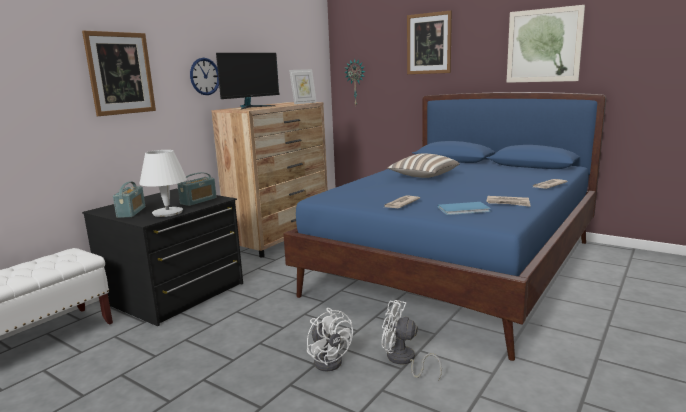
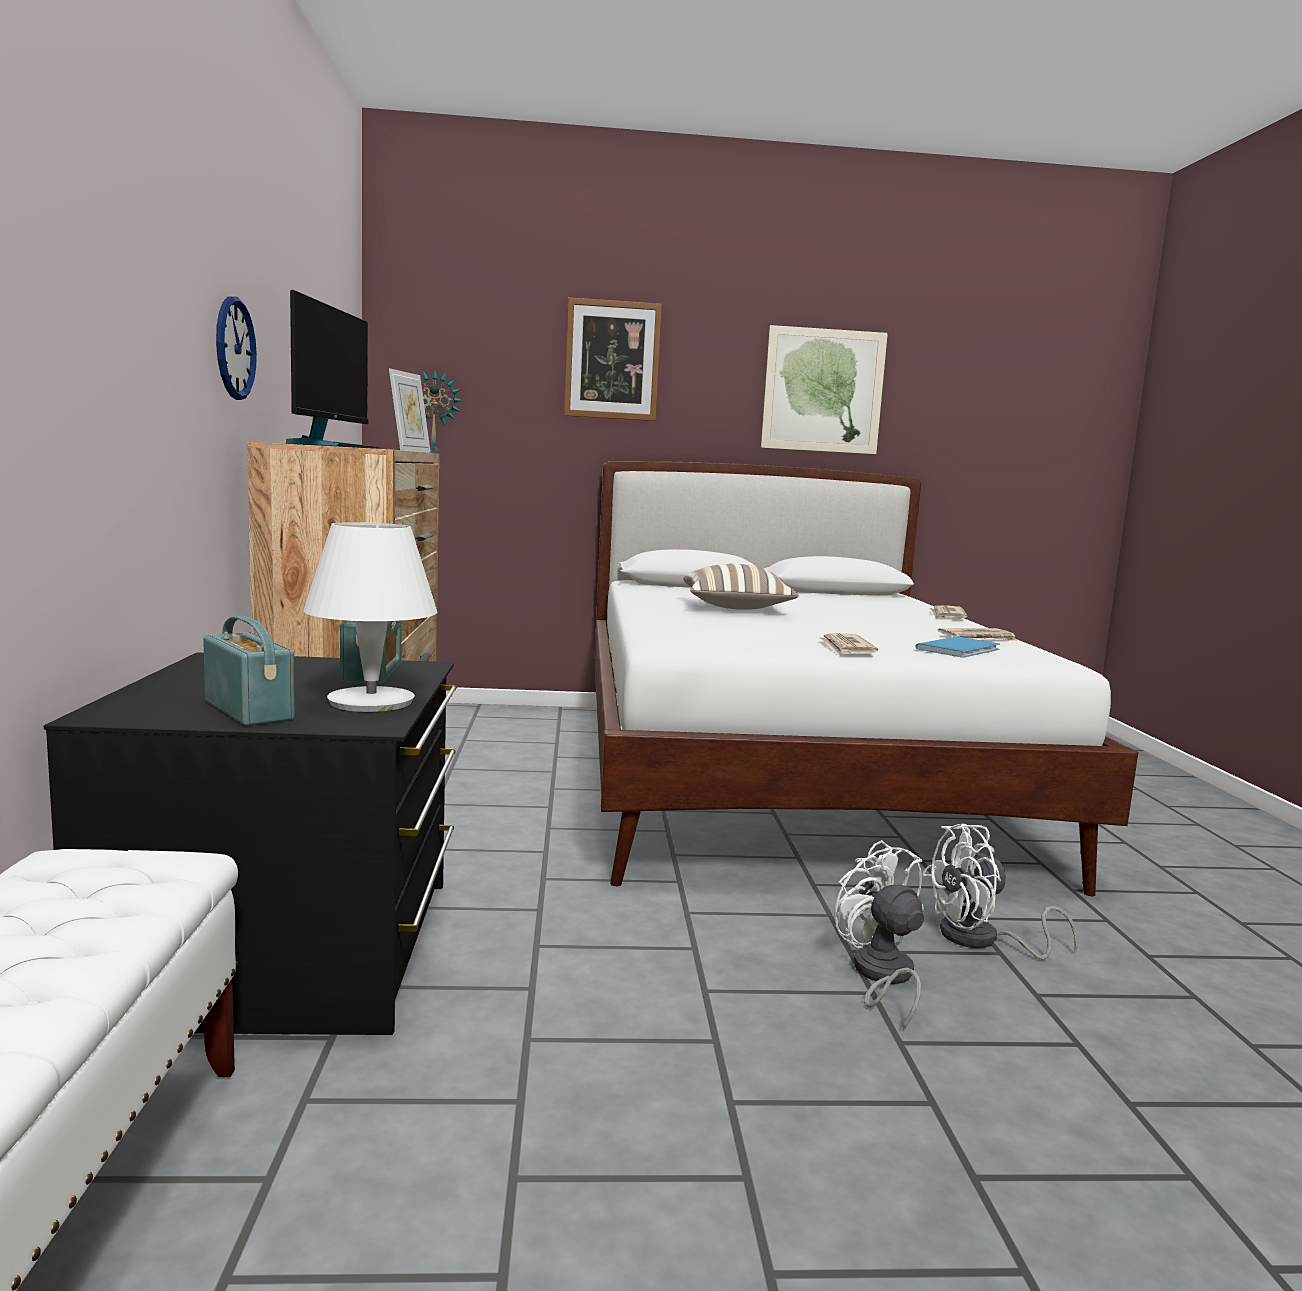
camera: 40 degrees left, 5 degrees down
(120, 73) = (117, 289): picture -> none
(330, 360) = (880, 976): white fan -> white fan turned 135 degrees counterclockwise
(457, 267) = (788, 780): blue bed -> white bed

